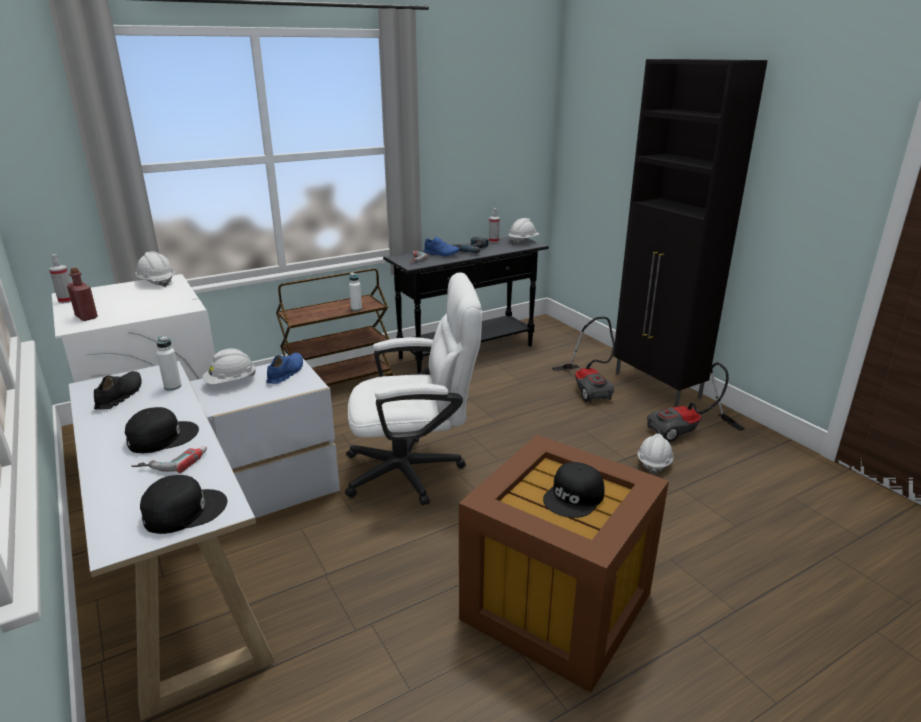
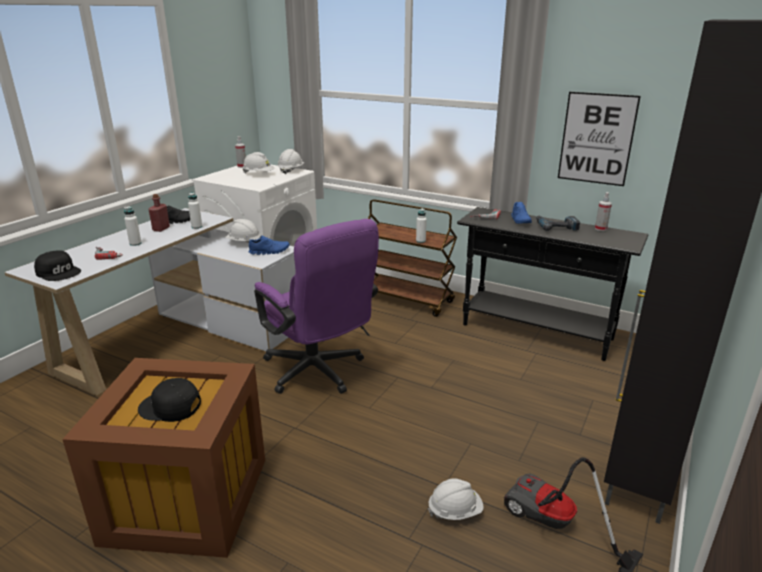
camera: 60 degrees right, 0 degrees up
(86, 317) = (222, 176): red bottle -> red bottle (161, 229)
(162, 437) = (135, 243): black cap -> white bottle
(415, 471) = (319, 373): white office chair -> purple office chair
(461, 166) = (597, 139): none -> picture
(523, 241) = (629, 239): white hard hat -> white hard hat (258, 174)
(588, 387) = (563, 422): vacuum cleaner -> none

